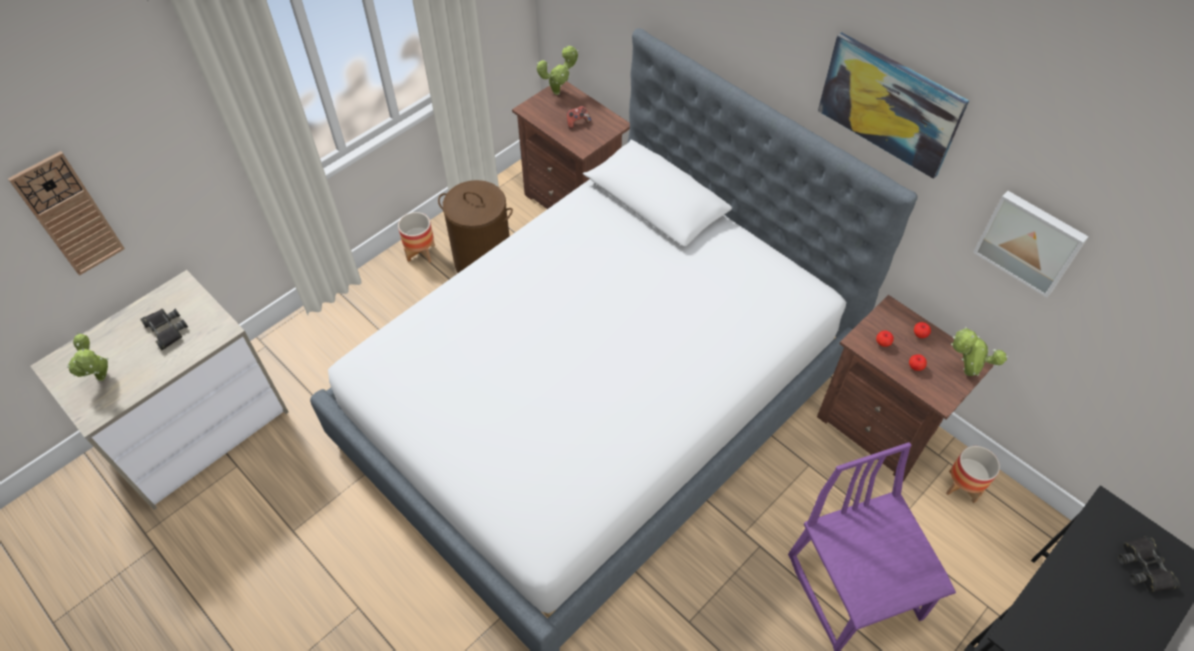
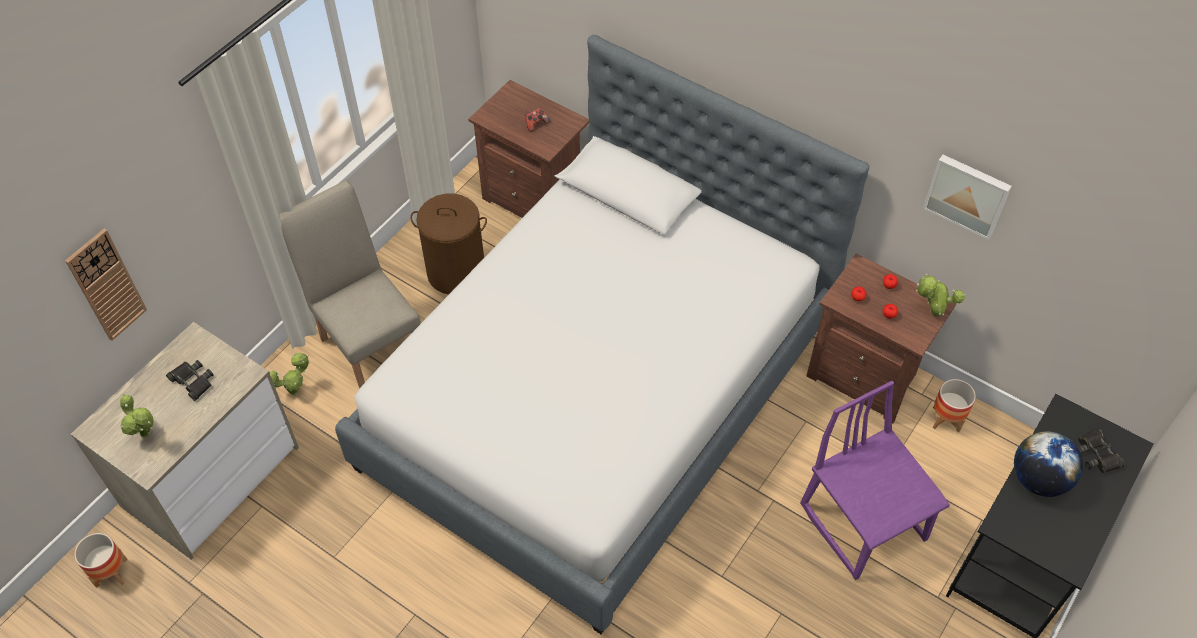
camera: 10 degrees left, 0 degrees up
(383, 319) = (369, 344): none -> beige chair
(421, 253) = (391, 272): planter -> planter (111, 572)
(559, 91) = (511, 94): potted plant -> potted plant (296, 391)
(890, 104) = (834, 90): picture -> none
(1069, 586) = (1038, 479): none -> globe

